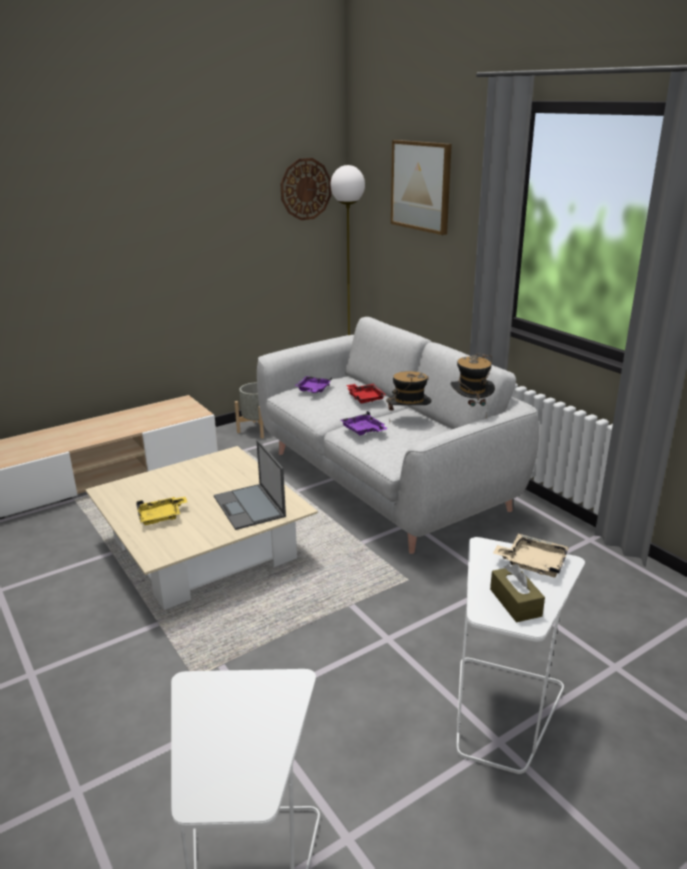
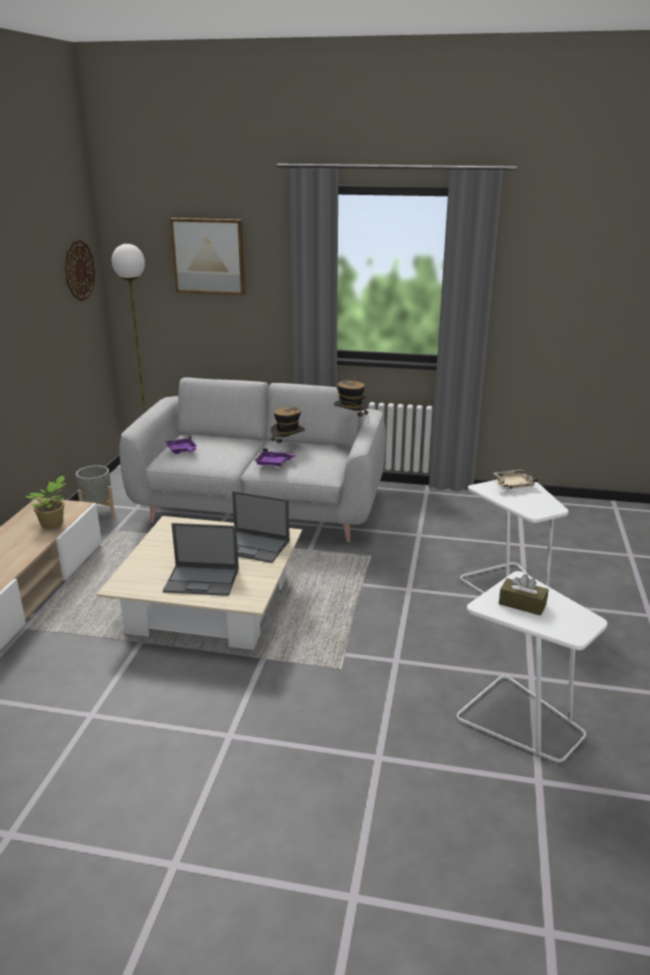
camera: 45 degrees left, 0 degrees up
(159, 421) = (53, 524): none -> potted plant
(161, 516) = (203, 580): yellow tray -> laptop
(365, 398) = (232, 443): red tray -> none
(515, 602) = (536, 503): brown tissue box -> brown tissue box (522, 604)

